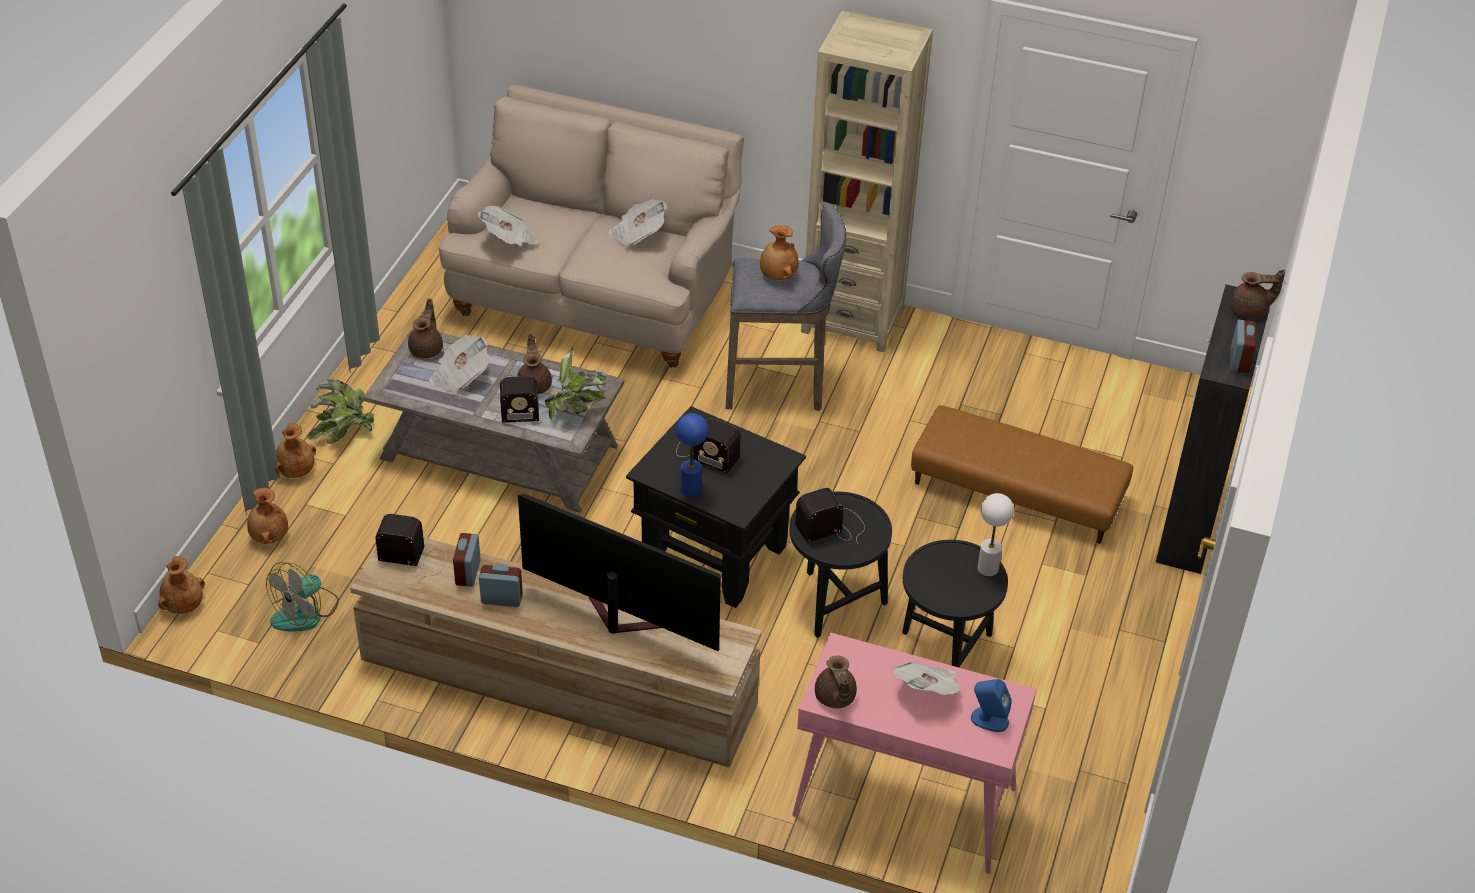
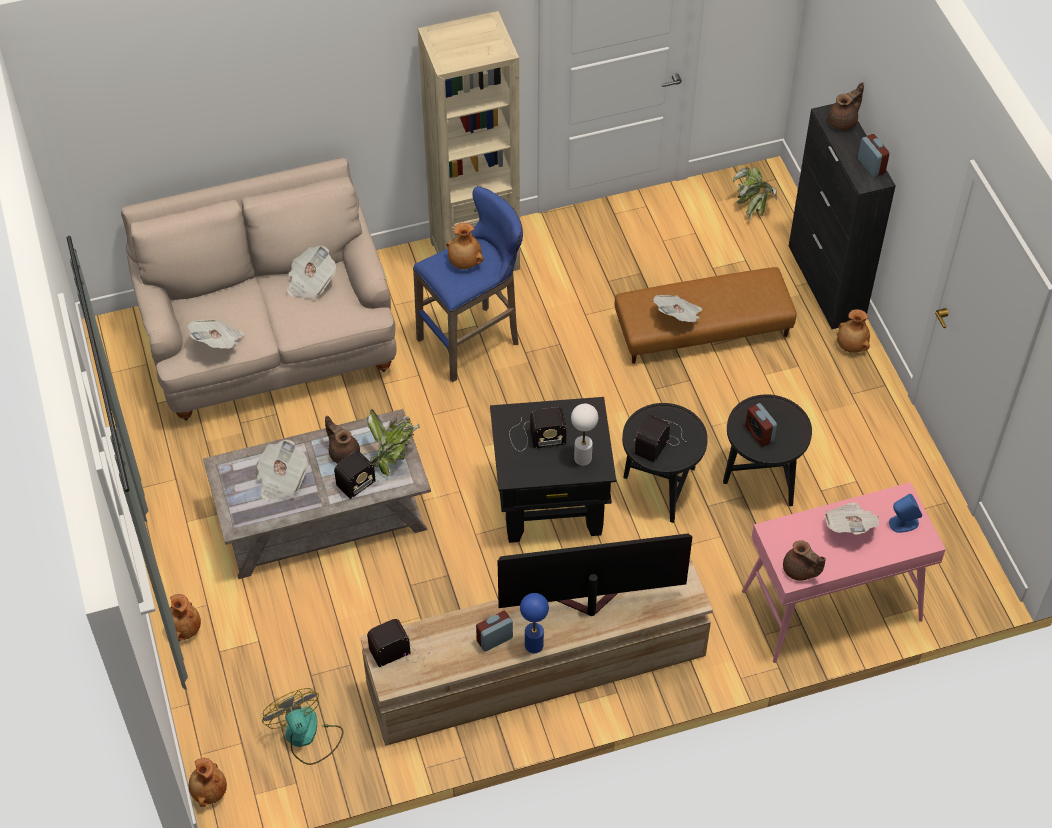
camera: 35 degrees left, 10 degrees up
(269, 536) = (217, 695): brown vase -> brown vase (851, 346)
(305, 612) = (306, 736): fan -> fan turned 150 degrees clockwise
(343, 432) = (188, 575): potted plant -> potted plant (754, 204)
(427, 349) = (233, 472): brown teapot -> none
(468, 573) = (451, 635): alarm clock -> alarm clock (759, 434)
(691, 489) = (553, 472): blue table lamp -> blue table lamp (534, 645)
(780, 386) = (473, 340): grey stool -> blue stool
(981, 452) = (678, 316): none -> newspaper
(988, 568) = (784, 408): white table lamp -> white table lamp (583, 458)

